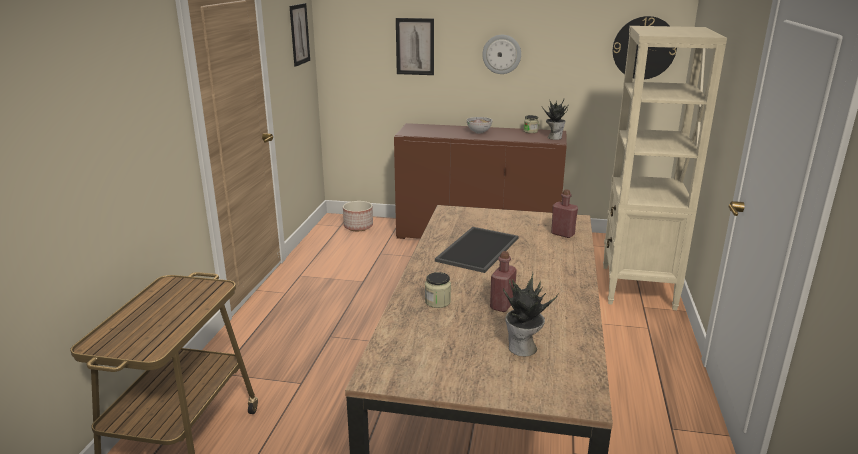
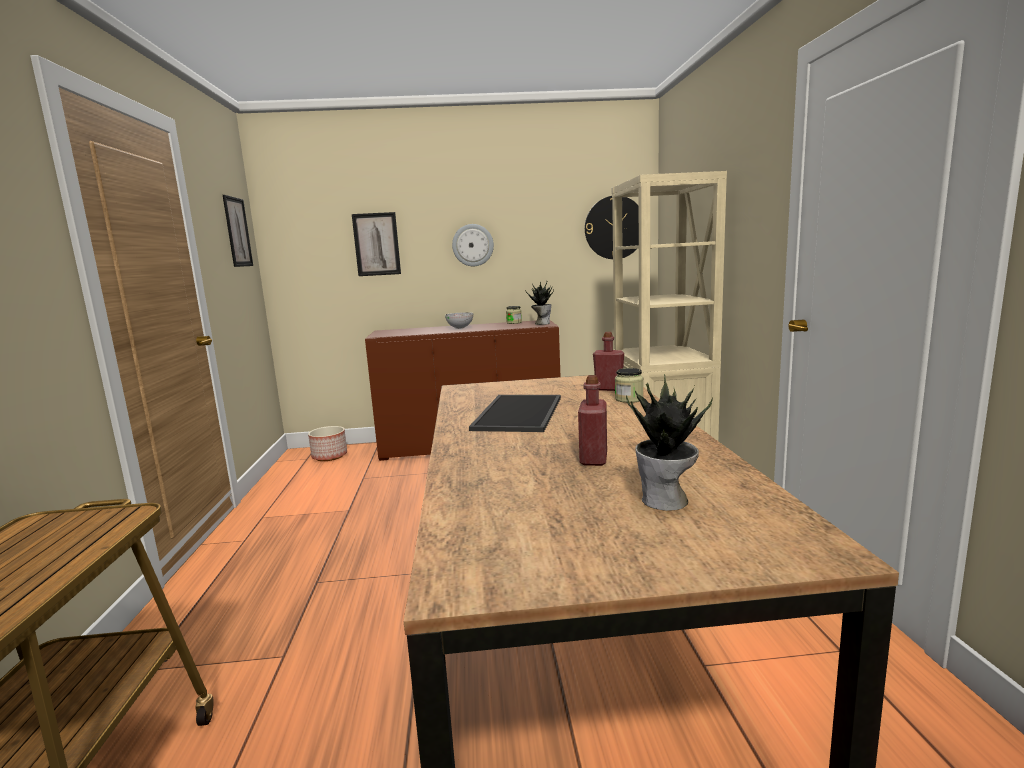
camera: 15 degrees left, 10 degrees down
(437, 301) = (500, 469): jar -> jar (629, 399)

